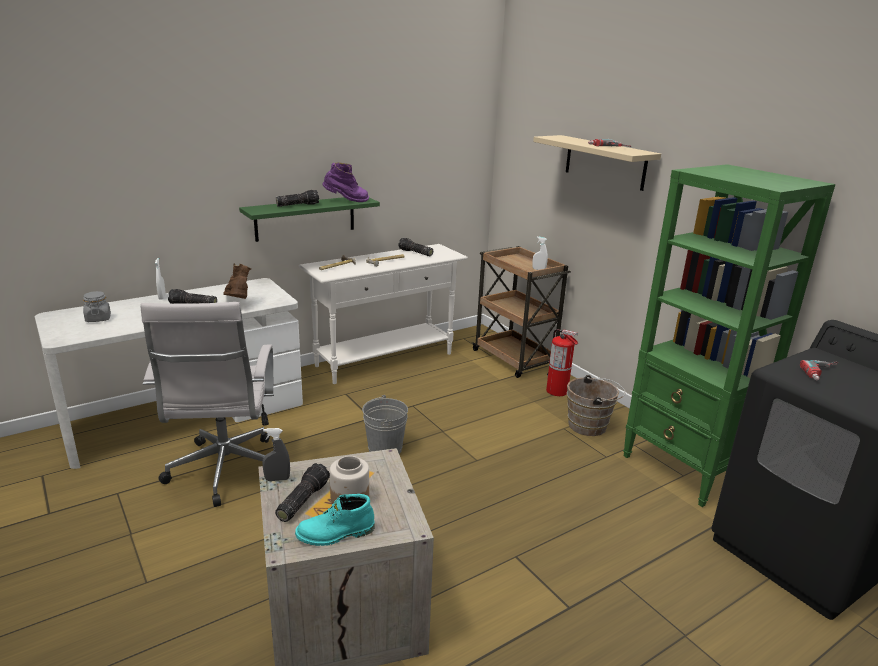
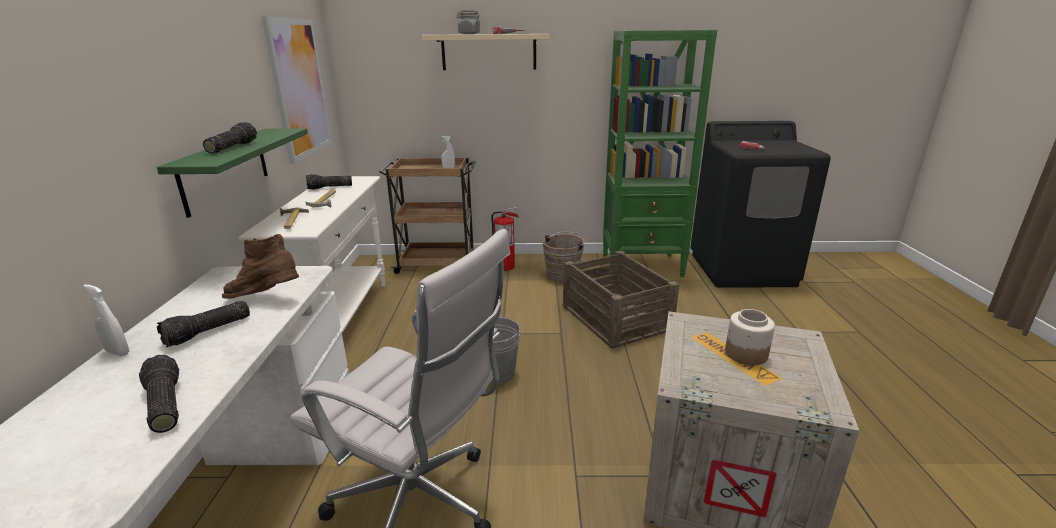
camera: 55 degrees left, 0 degrees up
(98, 318) = (81, 434): grey jar -> grey jar (469, 34)
(277, 479) = (692, 387): grey spray bottle -> none
(302, 500) = (741, 381): flashlight -> flashlight (163, 405)
(335, 534) = (808, 376): turquoise boot -> none
(346, 201) = (271, 134): purple boot -> none
(428, 167) = (299, 88): none -> picture
(544, 482) = (616, 317): none -> crate

